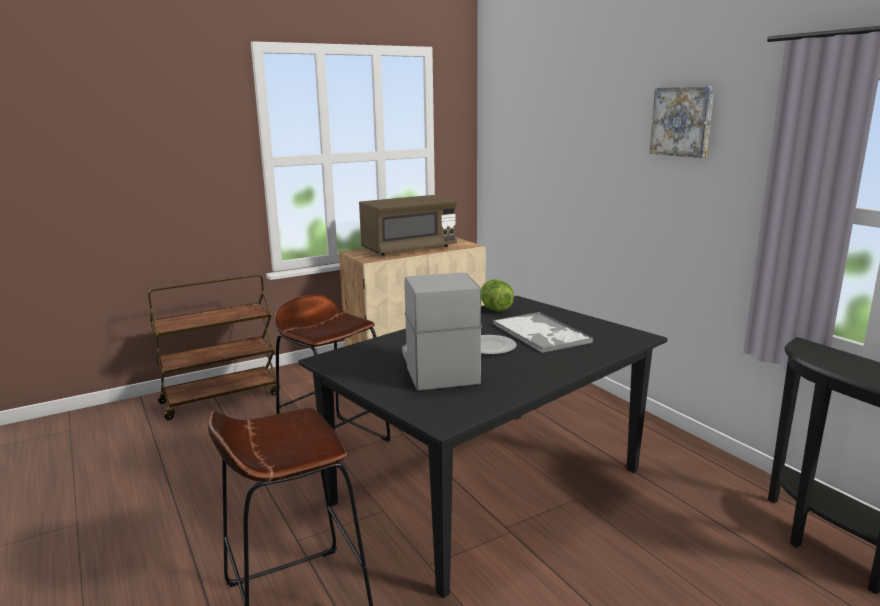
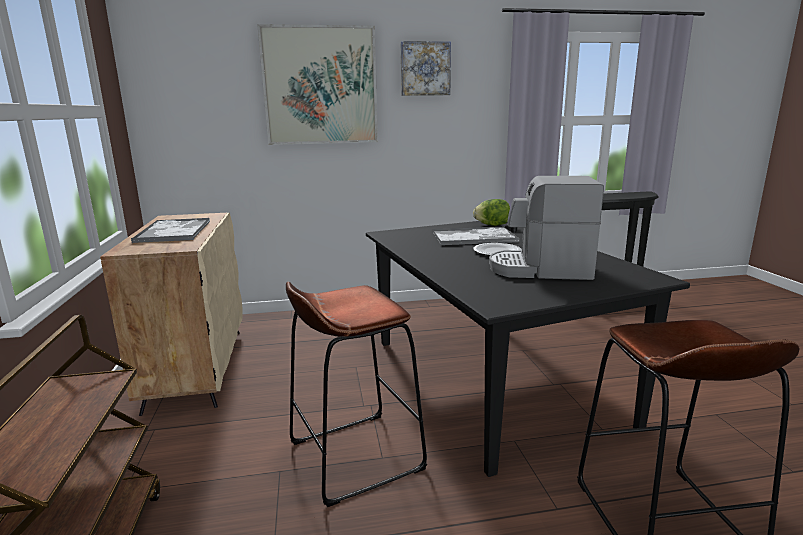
camera: 70 degrees left, 0 degrees up
(409, 249) = (174, 231): brown microwave -> tray
(495, 309) = (399, 240): lettuce -> lettuce (492, 225)
(586, 137) = (320, 86): none -> picture

